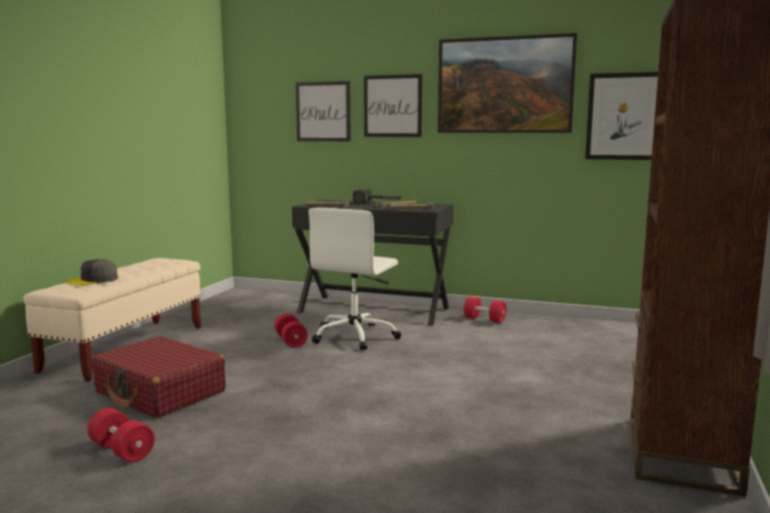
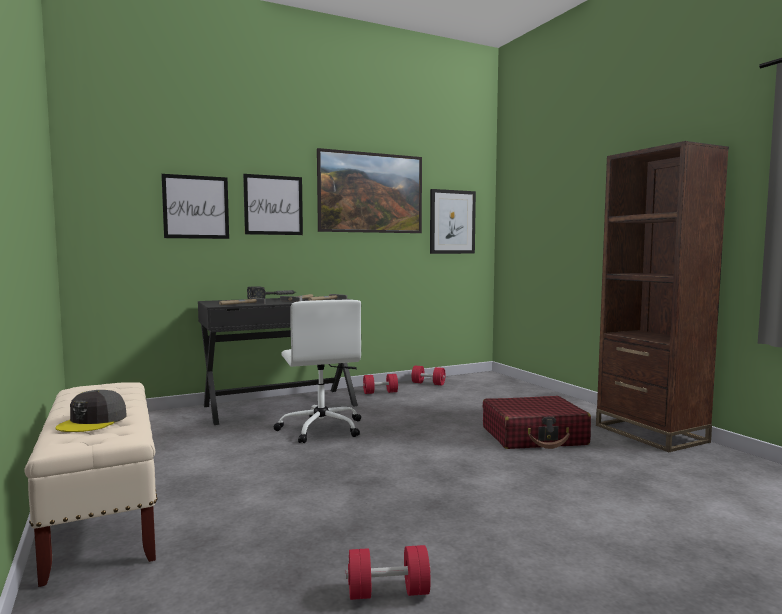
camera: 45 degrees left, 5 degrees down
(160, 392) = (274, 532): red suitcase -> red suitcase (534, 436)
(291, 341) = (277, 448): red dumbbell -> red dumbbell (428, 383)

